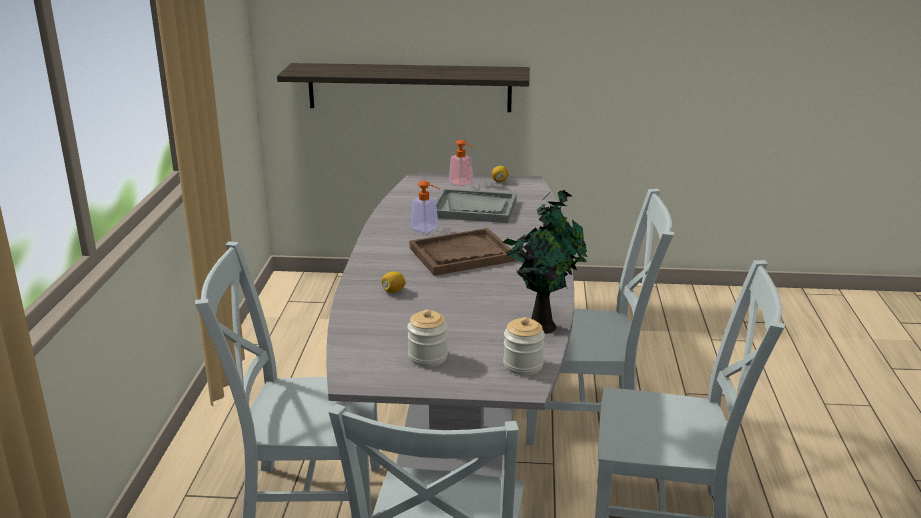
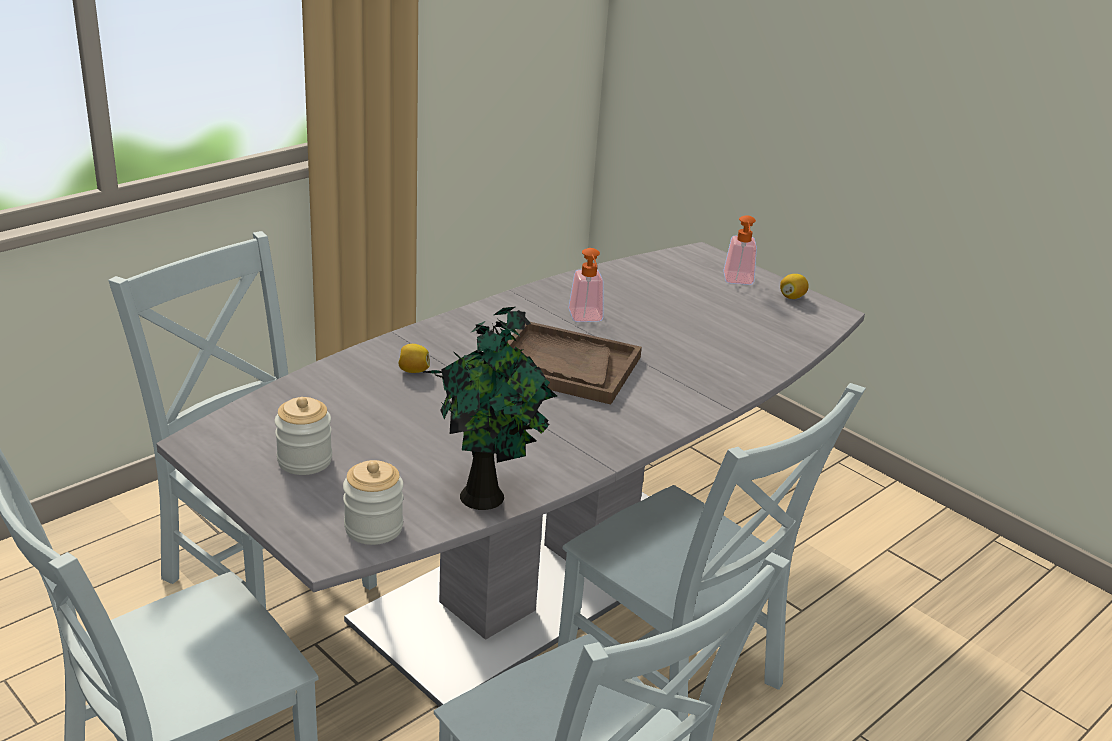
camera: 40 degrees right, 5 degrees up
(409, 87) = (770, 122): shelf -> none
(474, 208) = (690, 317): grey tray -> none

